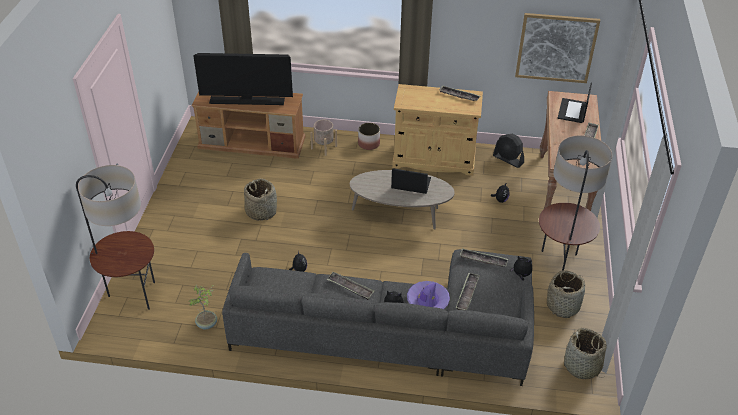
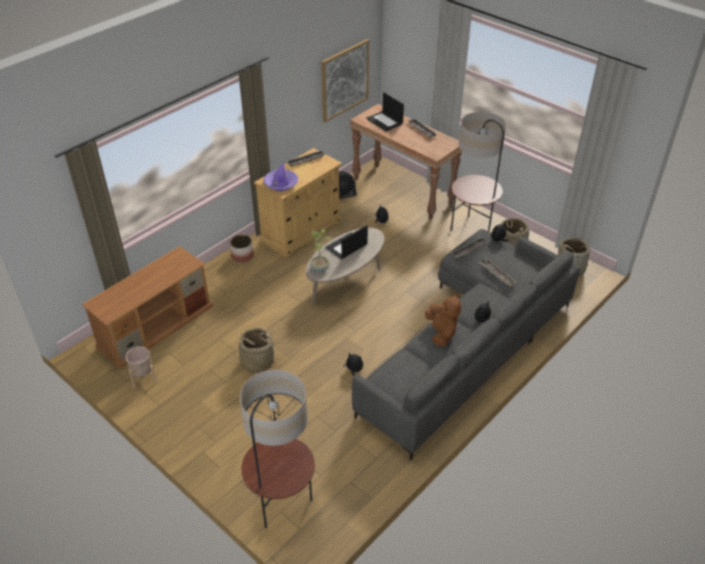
camera: 55 degrees left, 0 degrees up
(207, 324) = (367, 462): potted plant -> potted plant (320, 268)
(247, 100) = (147, 284): television -> none
(324, 147) = (216, 284): beige planter -> beige planter (143, 377)
(350, 287) = (441, 333): tray -> brown plush toy
(427, 300) = (489, 297): purple hat -> purple hat (281, 183)

